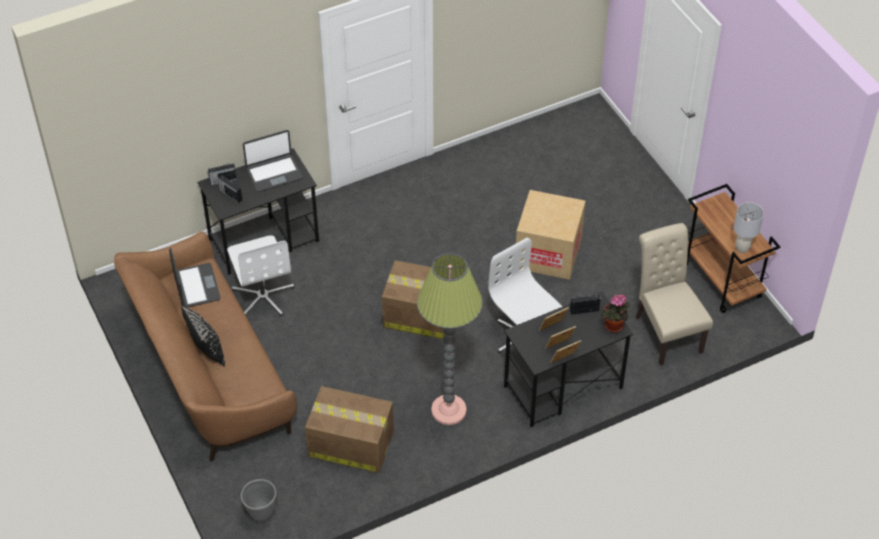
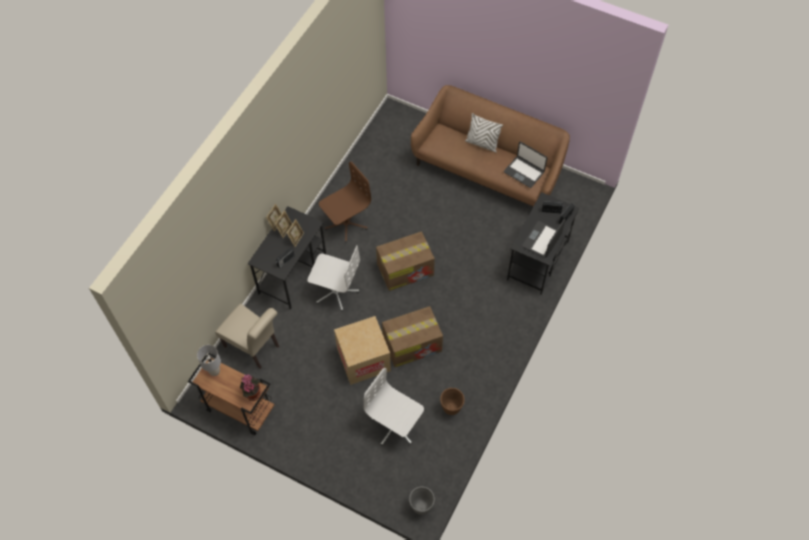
camera: 145 degrees right, 10 degrees up
(207, 350) = (482, 143): black pillow -> white pillow
(261, 514) = (395, 121): grey planter -> grey planter (421, 506)
(263, 296) = (503, 226): white office chair -> white office chair (395, 426)
(350, 444) = (382, 177): cardboard box -> cardboard box (413, 344)
(448, 410) = (346, 223): floor lamp -> brown office chair
(493, 164) = (451, 409): none -> brown planter
(614, 327) = (261, 260): potted plant -> potted plant (252, 393)

